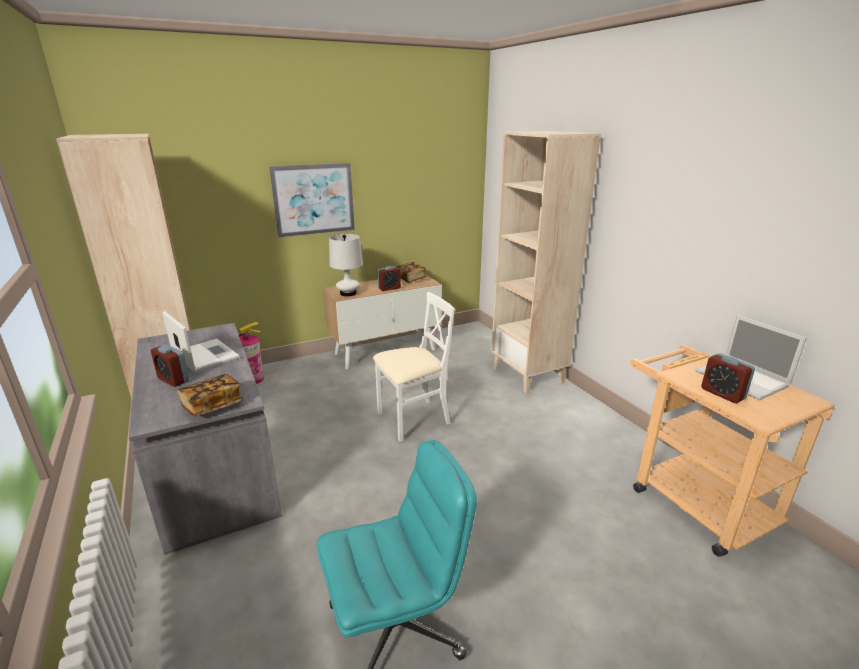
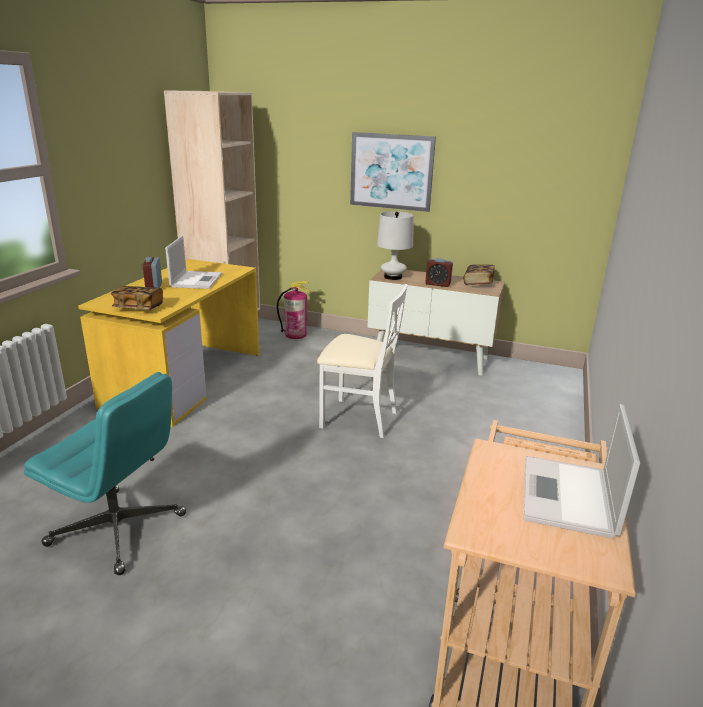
camera: 45 degrees right, 0 degrees up
(213, 469) = (185, 379): grey desk -> yellow desk
(528, 375) = (543, 442): beige bookcase -> none
(722, 394) = (494, 490): alarm clock -> none

